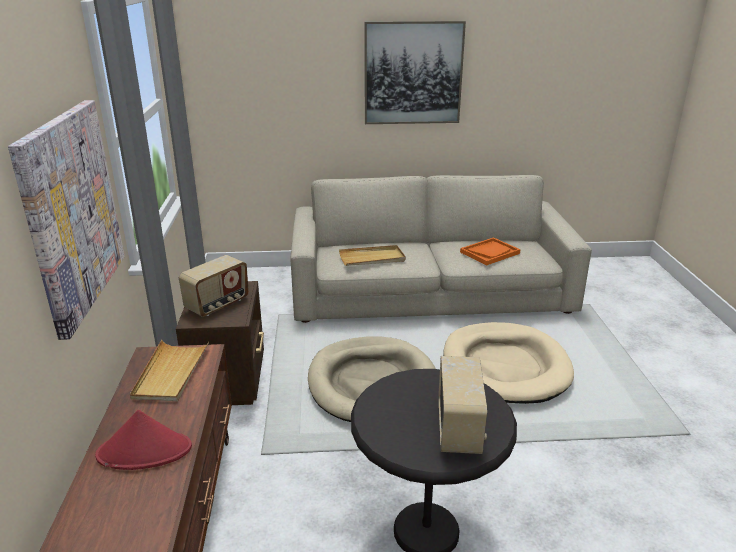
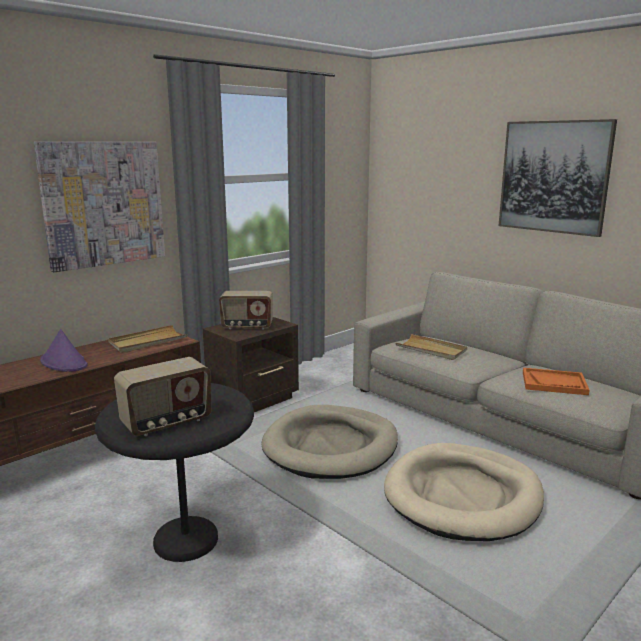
camera: 50 degrees right, 10 degrees down
(145, 451) = (64, 363): red hat -> purple hat

